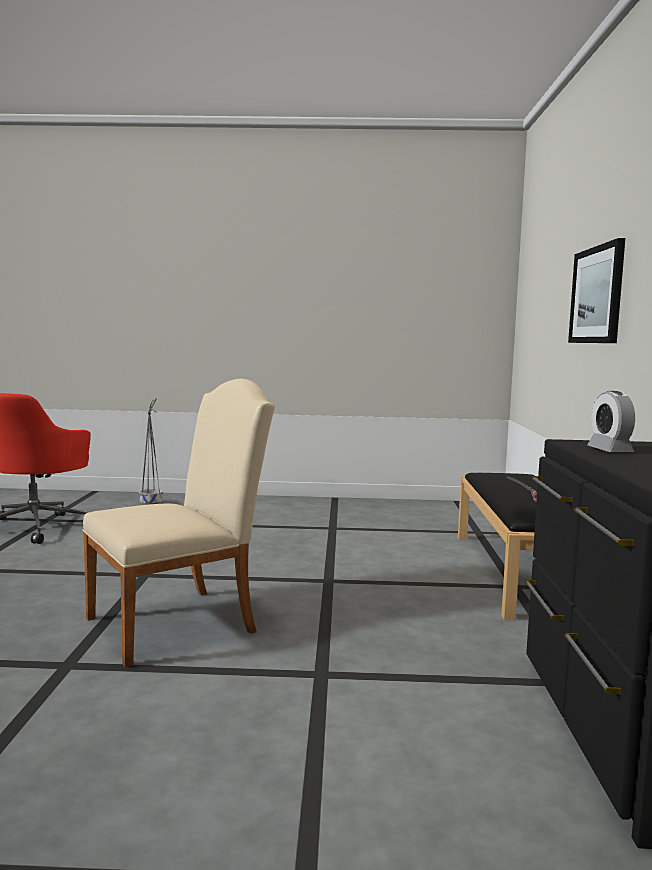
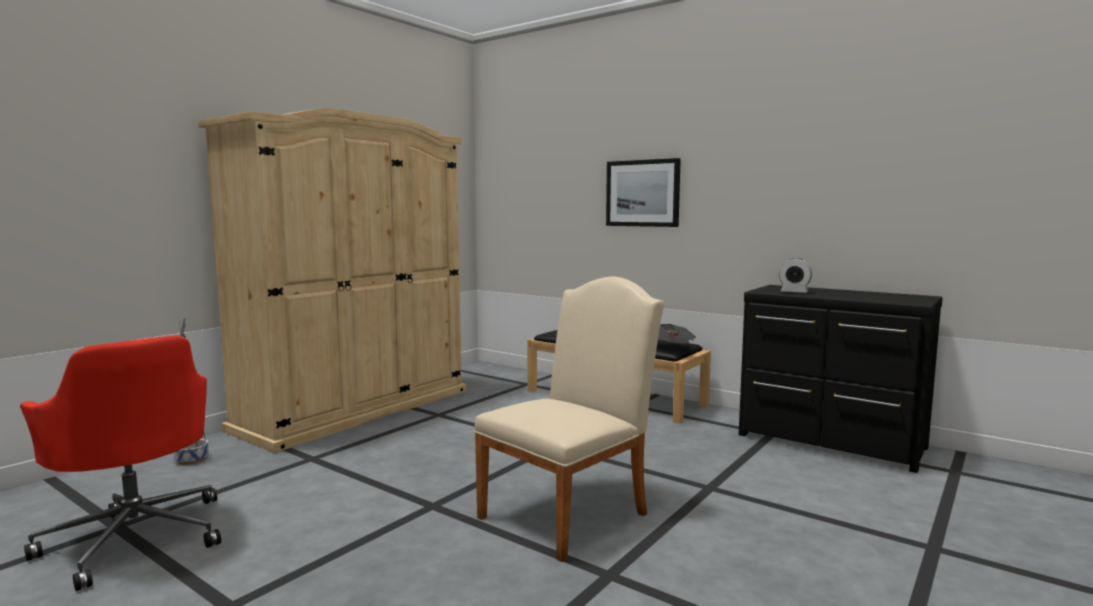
camera: 55 degrees left, 0 degrees up
(181, 622) = (571, 512): beige chair -> beige chair turned 45 degrees clockwise
(299, 506) = (356, 409): none -> beige wardrobe

